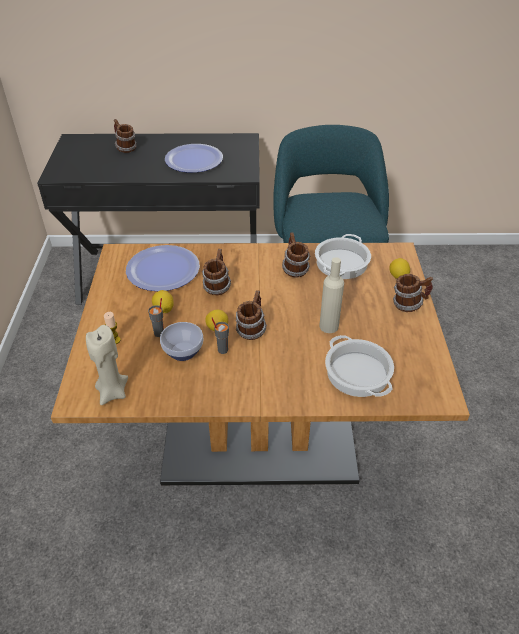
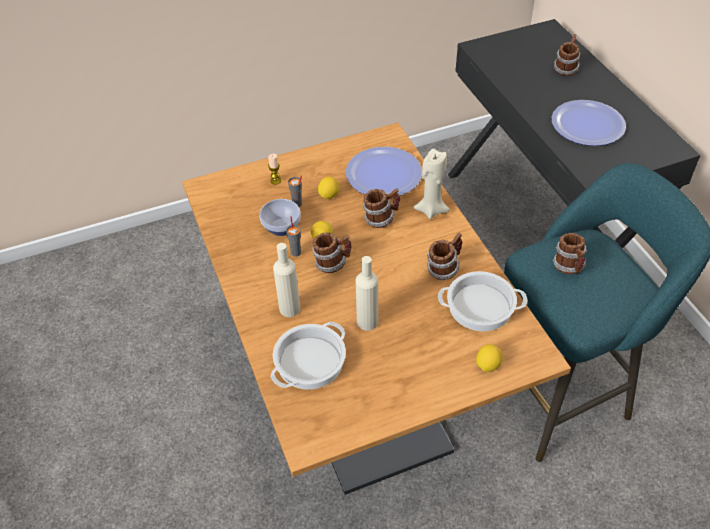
camera: 70 degrees right, 5 degrees up
(112, 392) = (218, 203): beige candle -> beige candle (431, 210)
(290, 371) = (289, 308): none -> beige bottle
(408, 305) = (441, 385): mug -> mug (569, 267)

